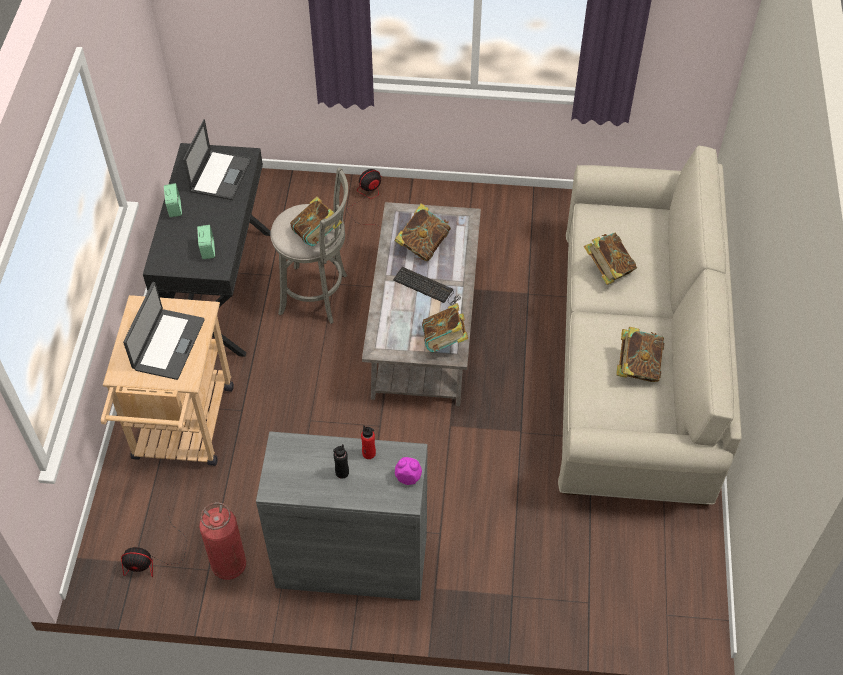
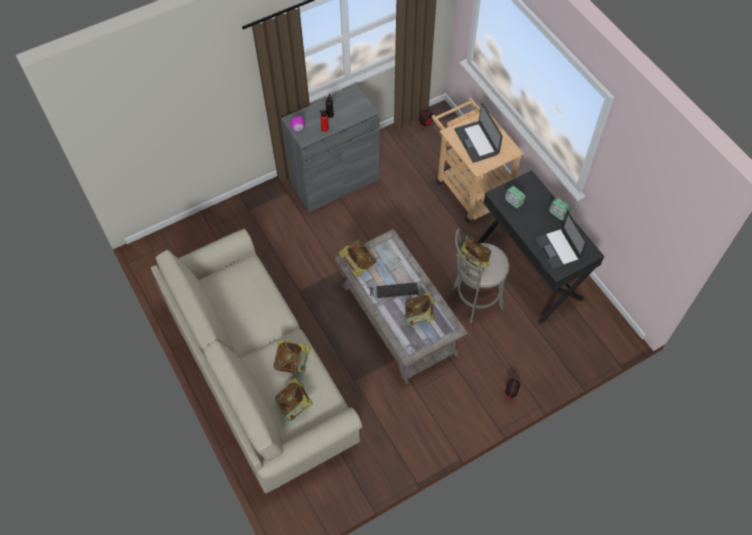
camera: 145 degrees right, 5 degrees up
(229, 565) = (388, 148): fire extinguisher -> none
(637, 366) = (238, 307): book -> book (295, 406)

